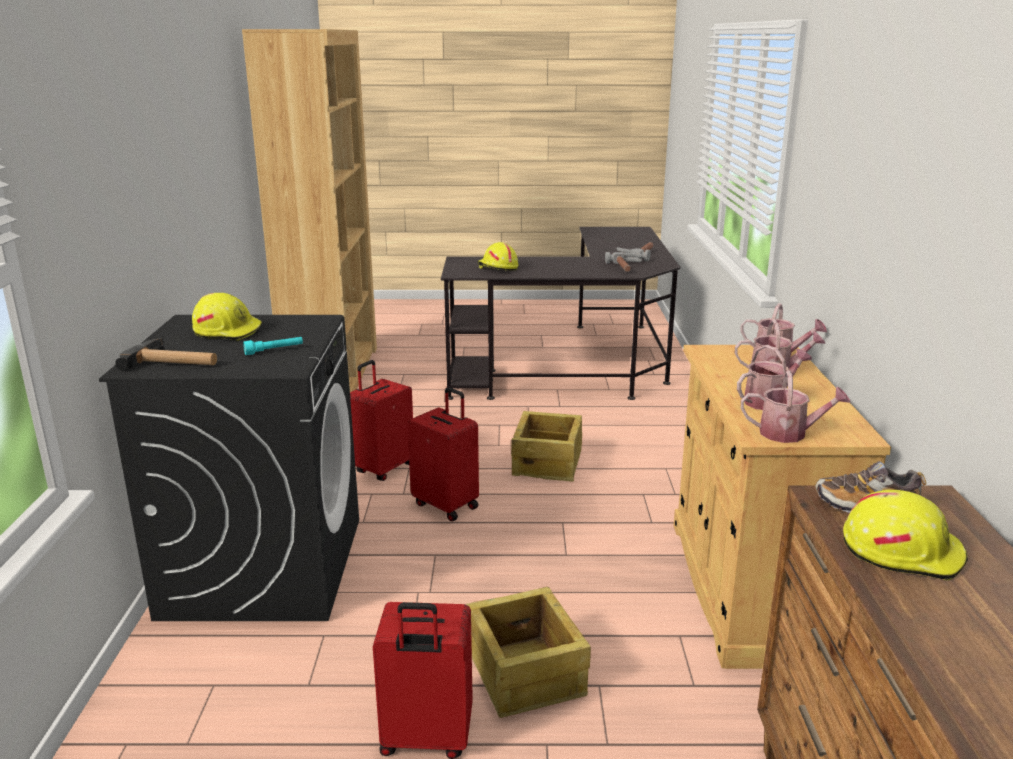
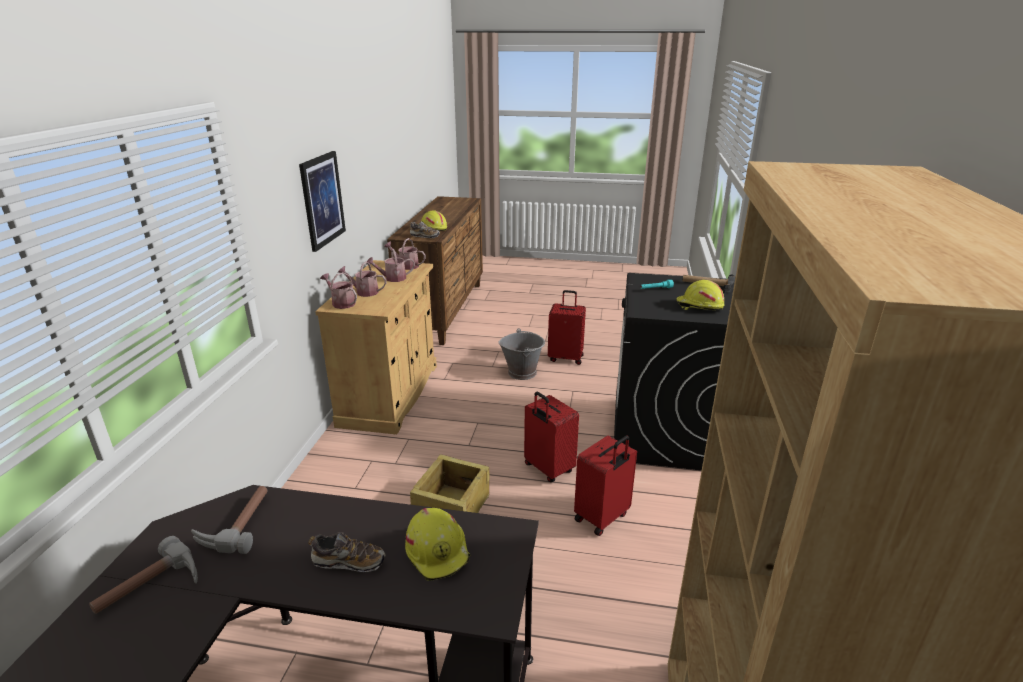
camera: 170 degrees left, 5 degrees up
(524, 674) = (522, 372): crate -> grey bucket
(545, 264) = (349, 562): none -> shoe
(862, 220) = (322, 200): none -> picture

